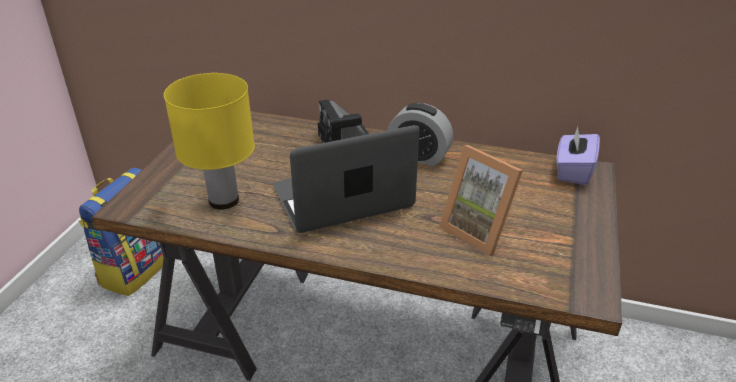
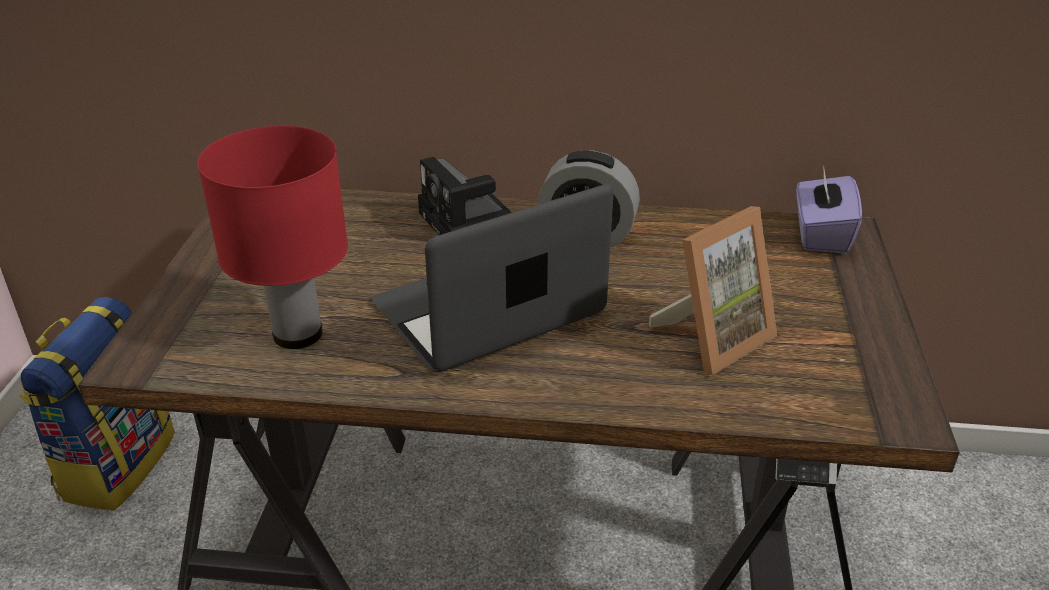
camera: 10 degrees left, 0 degrees up
(224, 200) = (297, 333): yellow table lamp -> red table lamp
(479, 230) = (713, 338): picture frame -> picture frame turned 75 degrees counterclockwise

